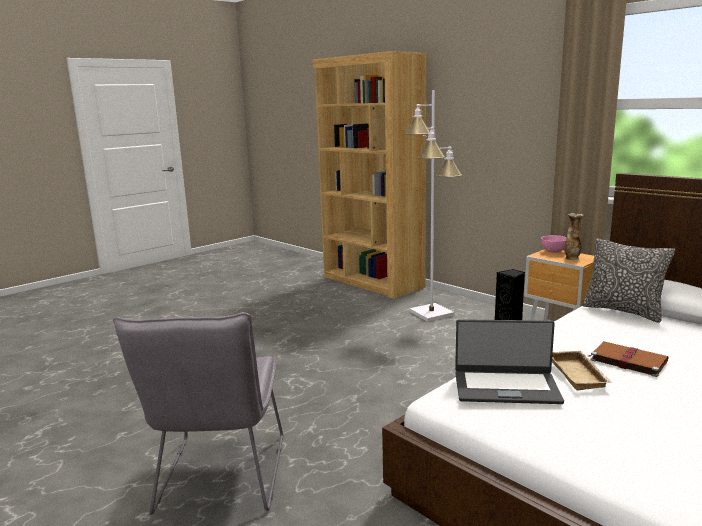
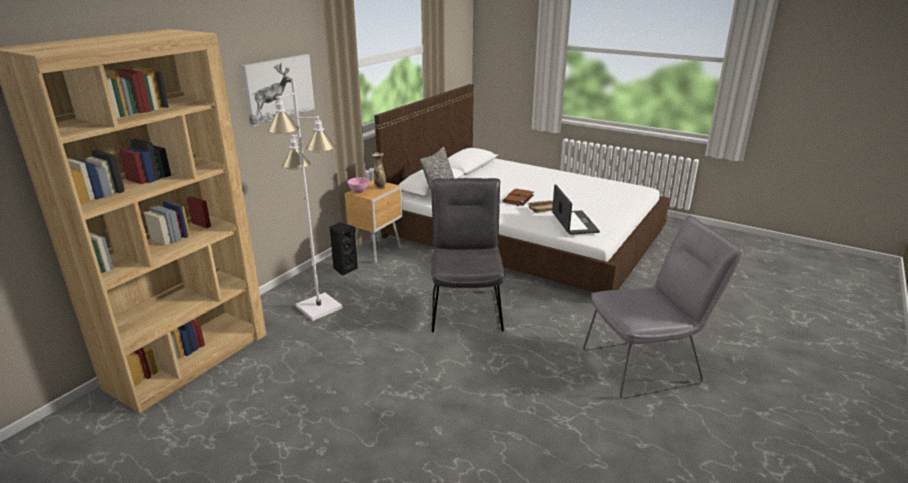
camera: 105 degrees left, 10 degrees up
(410, 377) = (466, 307): none -> grey chair
(512, 113) = (278, 88): none -> picture

